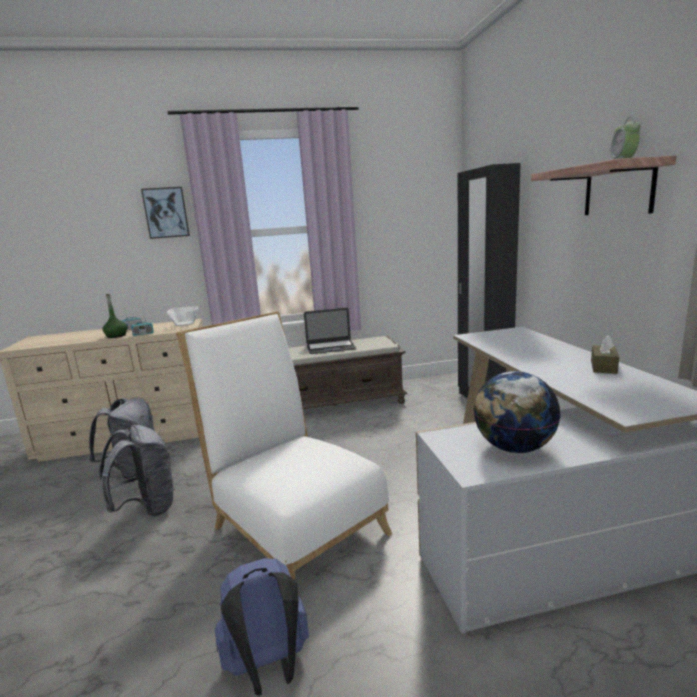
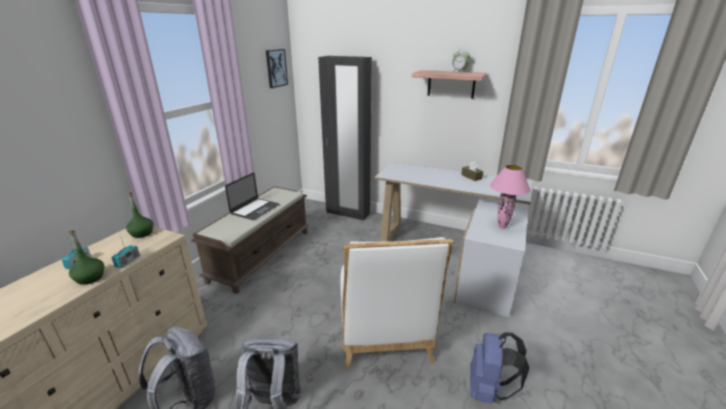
camera: 55 degrees left, 10 degrees up
(166, 213) = (55, 104): picture -> picture (276, 68)
(185, 323) = (142, 233): bowl -> green bottle
(294, 524) = (383, 334): white chair -> white chair turned 90 degrees counterclockwise
(513, 448) = (502, 227): globe -> pink table lamp

